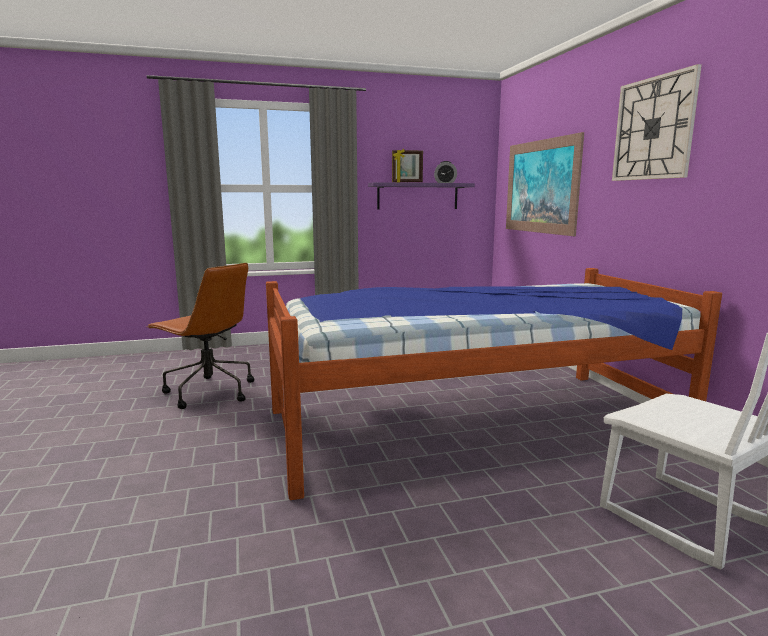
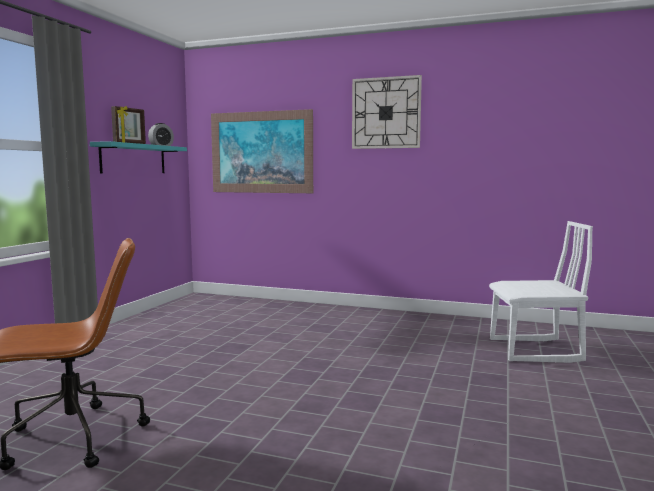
camera: 55 degrees left, 5 degrees down
(417, 196) = (133, 159): purple shelf -> turquoise shelf
(472, 422) = (360, 353): bed -> none

